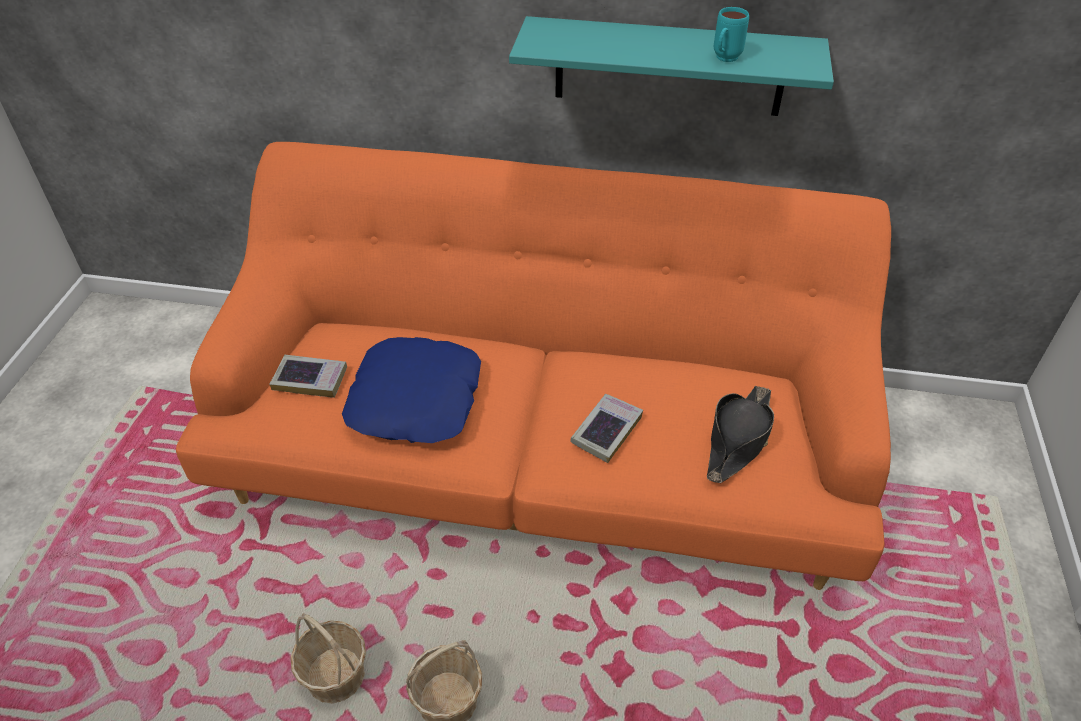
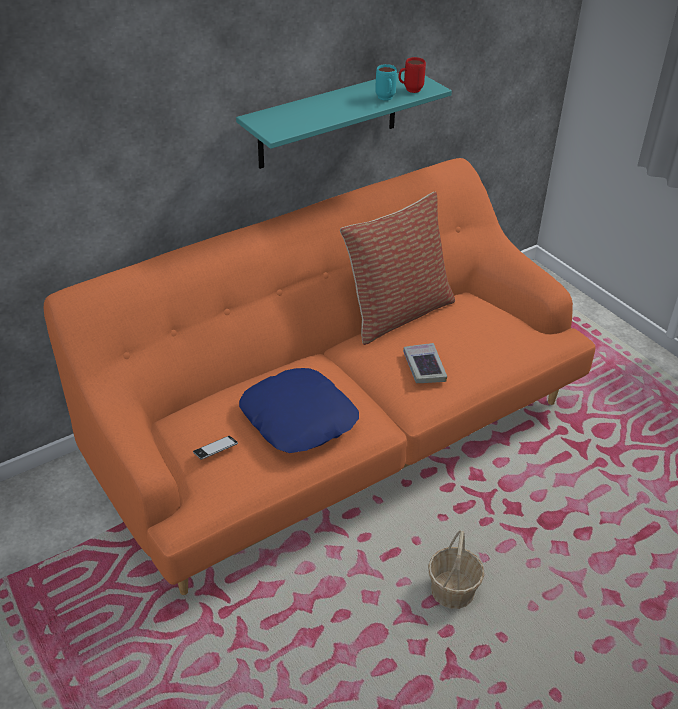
camera: 45 degrees left, 5 degrees down
(310, 379) = (215, 450): book -> phone
(336, 675) = (377, 630): basket -> none
(662, 354) = (397, 313): none -> pillow
(738, 439) = (489, 331): black hat -> none
(773, 61) = (409, 90): none -> red mug

